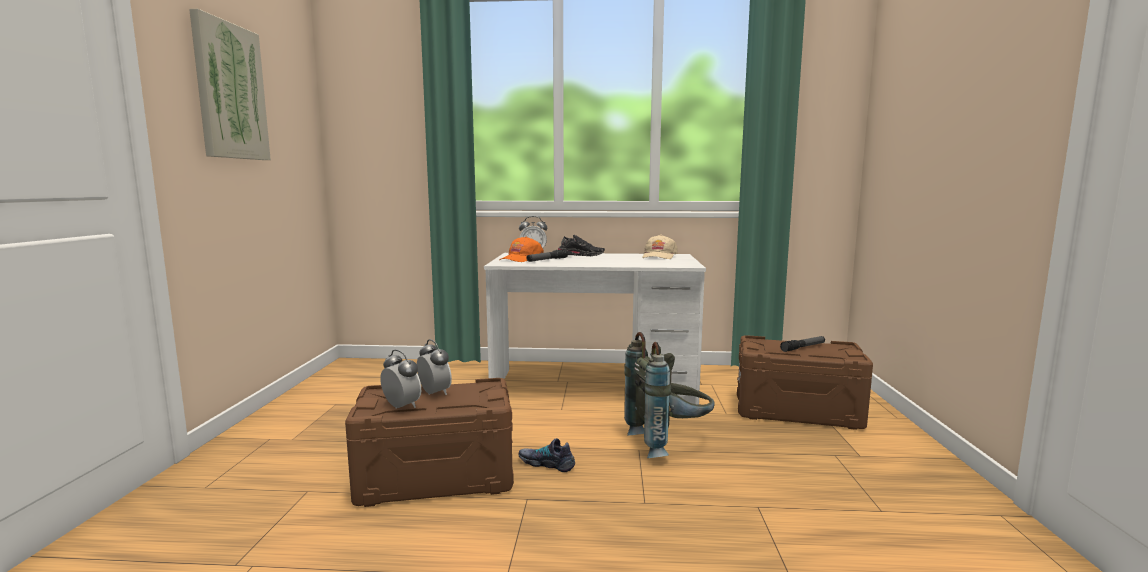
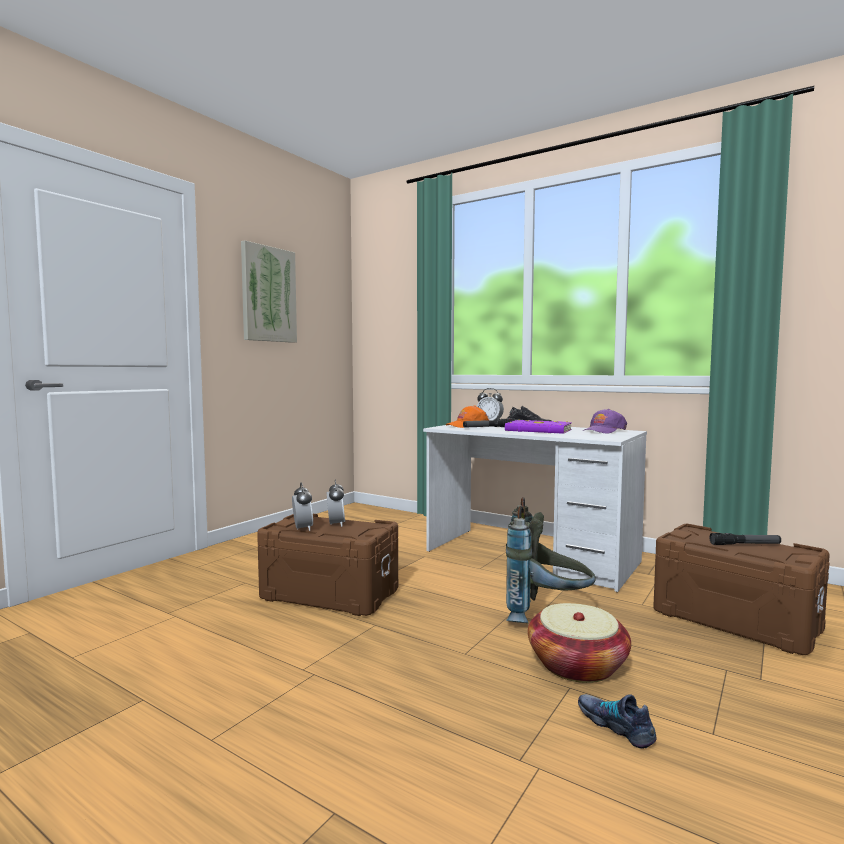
camera: 30 degrees right, 5 degrees down
(547, 463) = (419, 605): shoe -> shoe (615, 725)
(605, 260) = (538, 430): none -> purple book
(659, 256) = (603, 431): beige cap -> purple cap
(741, 484) = (577, 665): none -> basket

